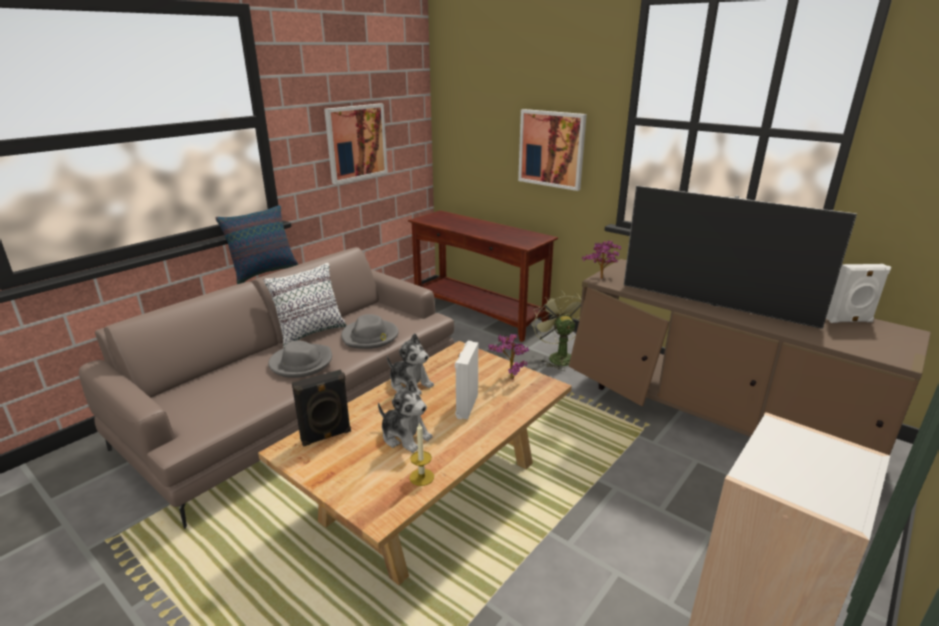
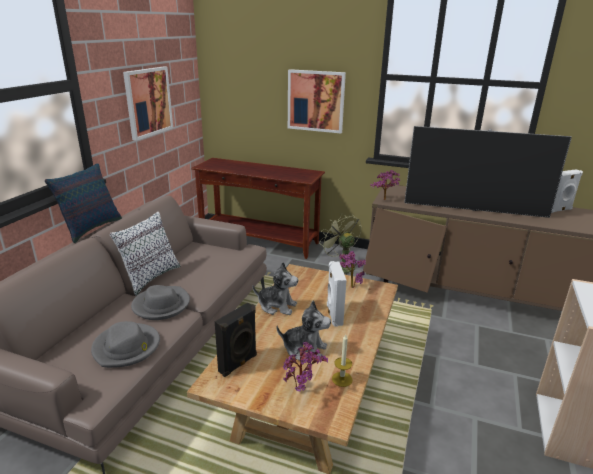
camera: 20 degrees left, 0 degrees up
(370, 337) = (208, 272): grey hat -> grey hat (127, 347)
(370, 479) = (302, 391): none -> potted plant

